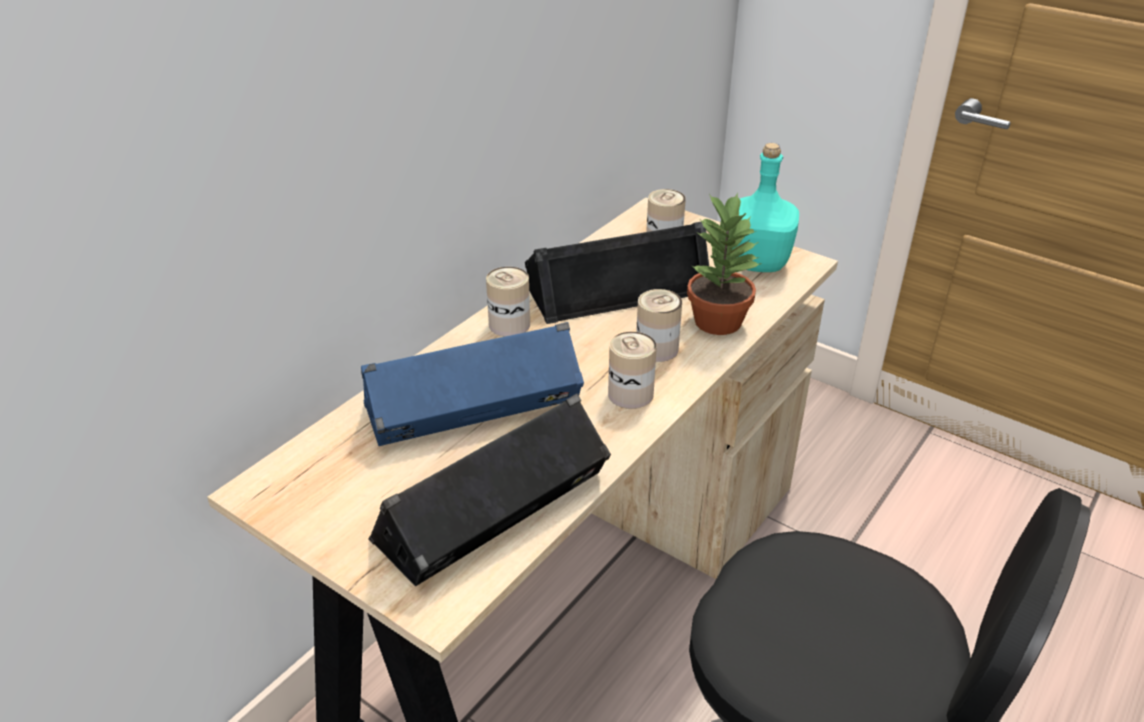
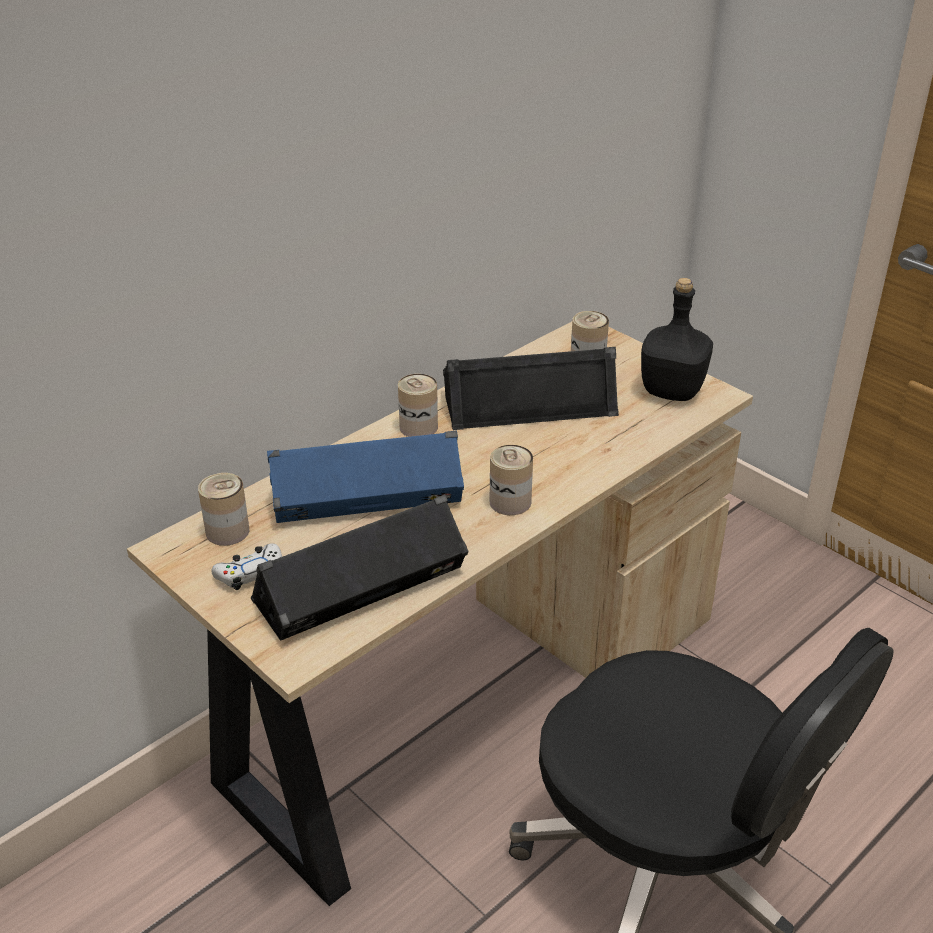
camera: 10 degrees right, 0 degrees up
(361, 508) = (250, 573): none -> white game controller
(657, 348) = (547, 463): can -> can (227, 531)
(717, 320) = (613, 442): potted plant -> none
(757, 262) = (672, 390): turquoise bottle -> black bottle

